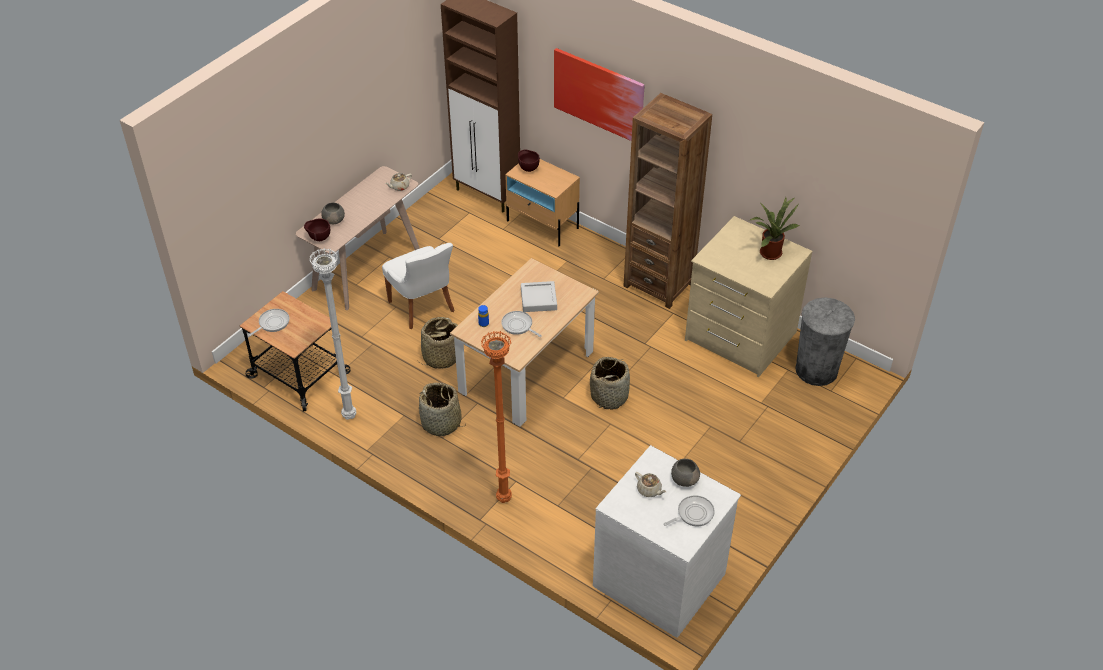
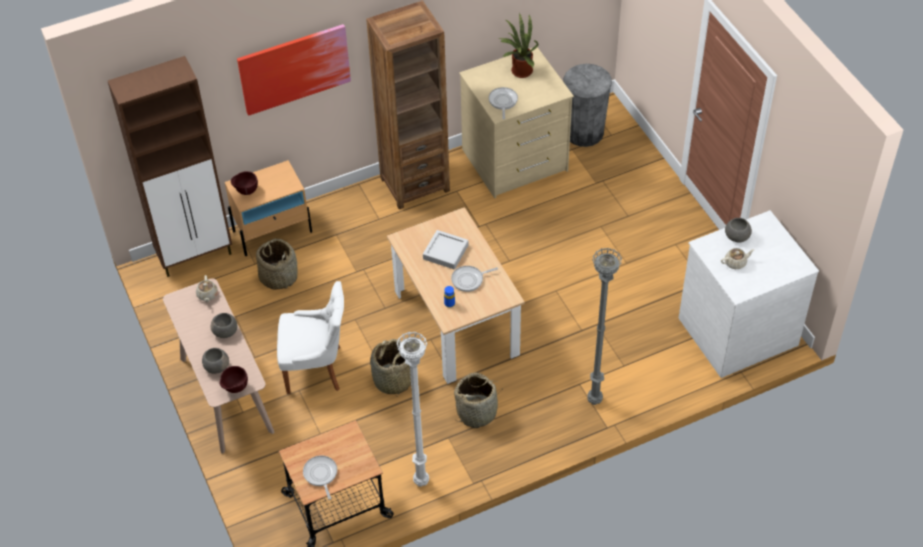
camera: 60 degrees left, 5 degrees up
(370, 211) = (225, 332): none -> grey bowl
(503, 499) = (594, 401): orange floor lamp -> grey floor lamp
(609, 396) = (524, 277): basket -> basket (278, 276)
(693, 514) = (774, 247): frying pan -> frying pan (503, 102)

